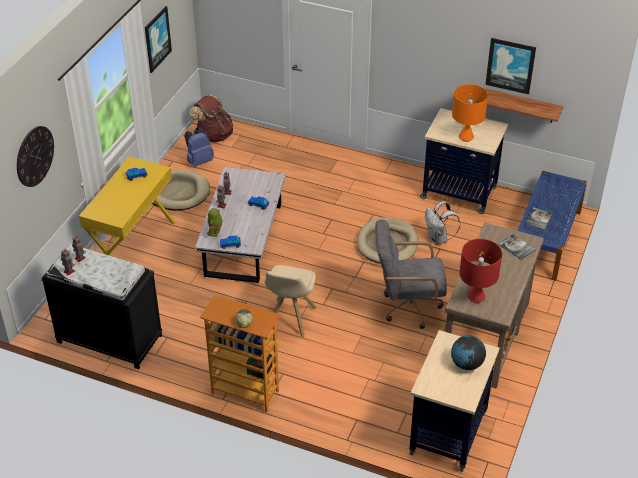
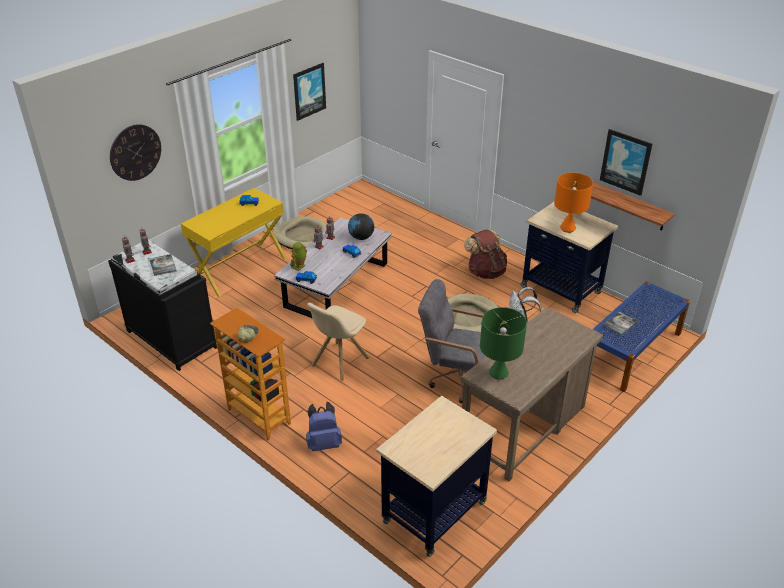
camera: 20 degrees right, 5 degrees down
(199, 161) = (336, 215): blue backpack -> blue backpack (324, 443)
(214, 135) = (360, 198): brown backpack -> brown backpack (485, 272)
(466, 364) = (451, 437): globe -> globe (361, 237)
(476, 297) = (498, 374): red table lamp -> green table lamp
(517, 247) = (568, 337): book -> book (162, 265)

